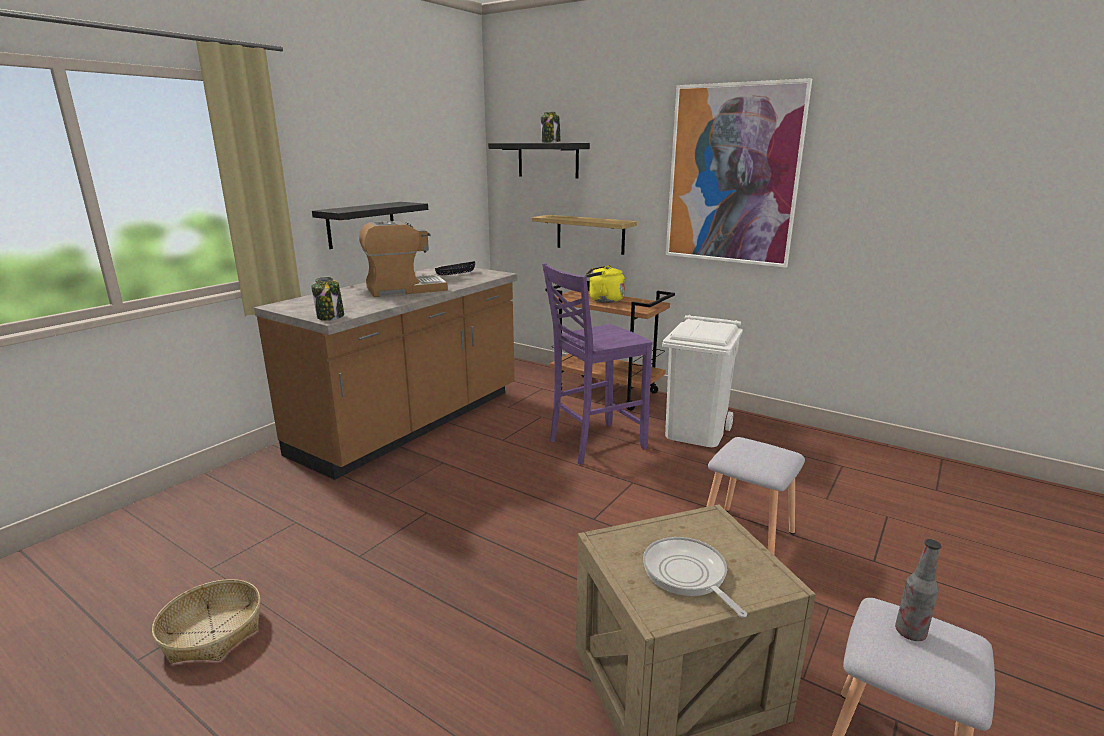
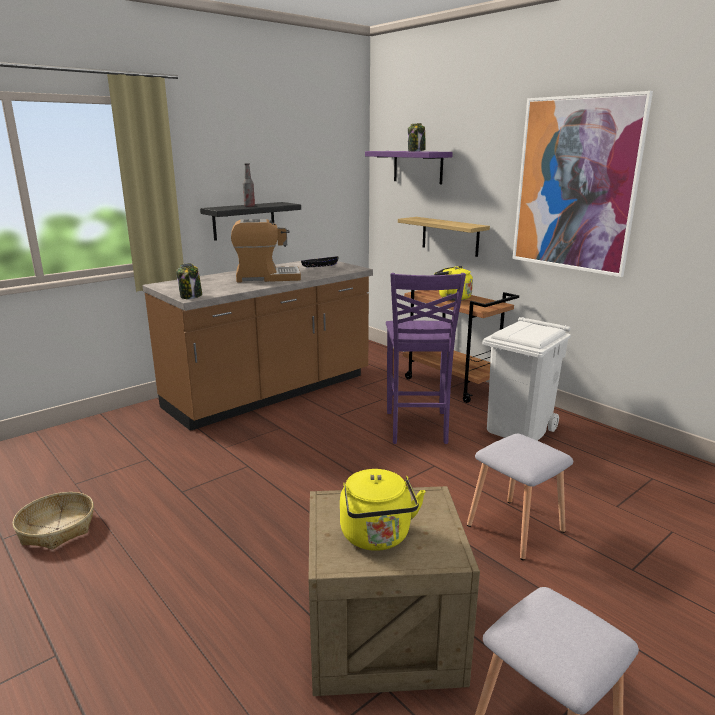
camera: 15 degrees right, 0 degrees up
(548, 160) = (418, 167): black shelf -> purple shelf
(594, 444) = (417, 428): purple chair -> purple chair turned 75 degrees counterclockwise
(687, 575) = (377, 537): frying pan -> yellow kettle
(910, 633) = (556, 620): bottle -> bottle (249, 206)

